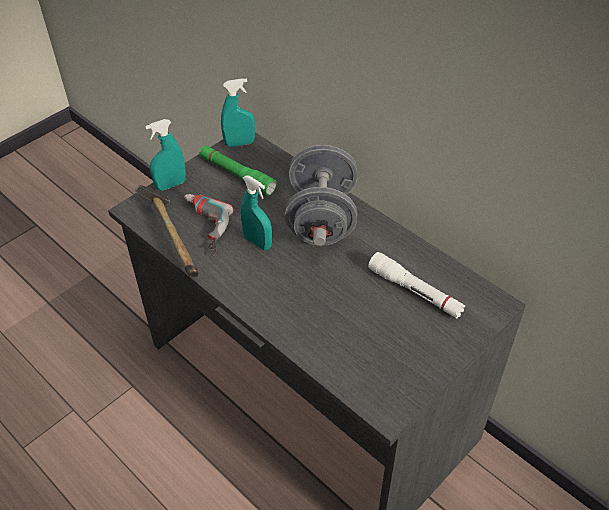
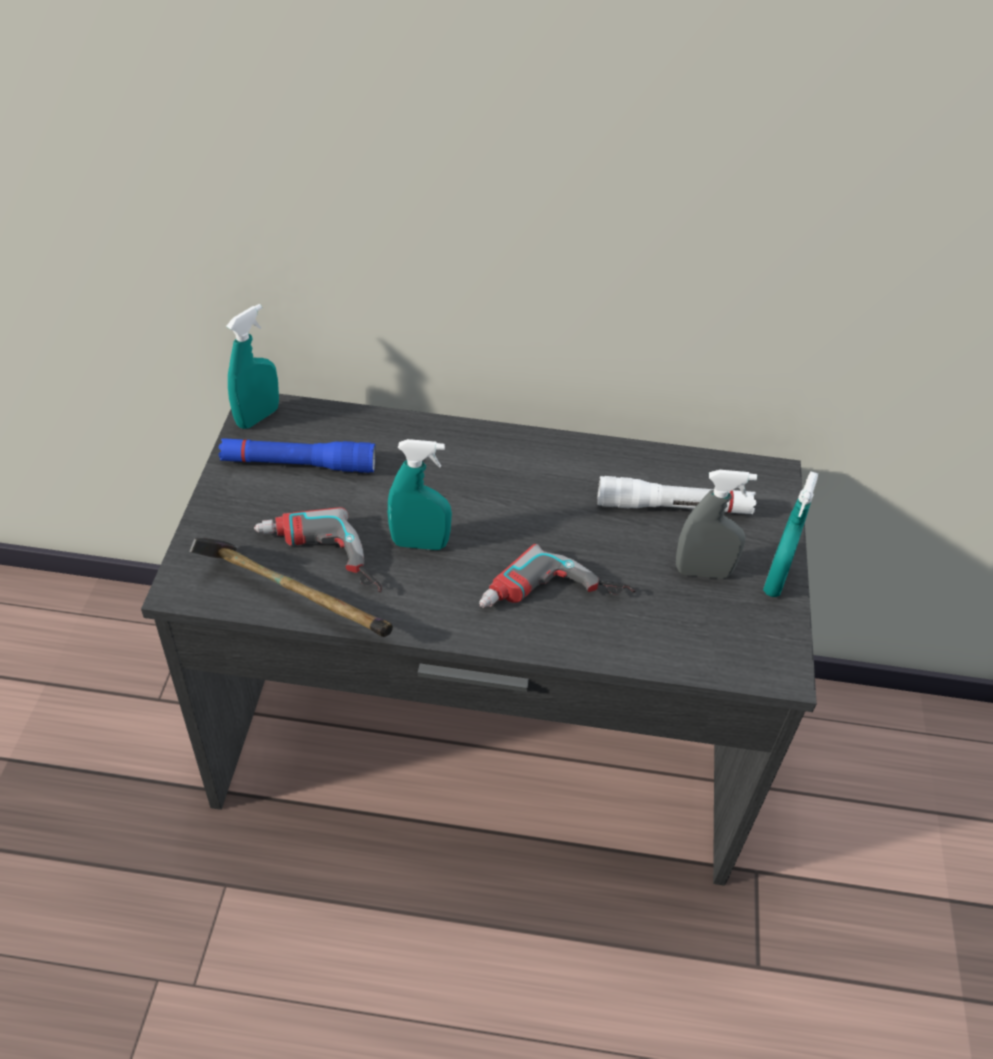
camera: 40 degrees left, 0 degrees up
(171, 185) = (209, 523): turquoise spray bottle -> turquoise spray bottle (775, 579)
(237, 175) = (298, 464): green flashlight -> blue flashlight
(296, 307) = (554, 602): none -> power drill
(321, 219) = (474, 470): grey dumbbell -> none
(396, 335) = (703, 572): none -> grey spray bottle

